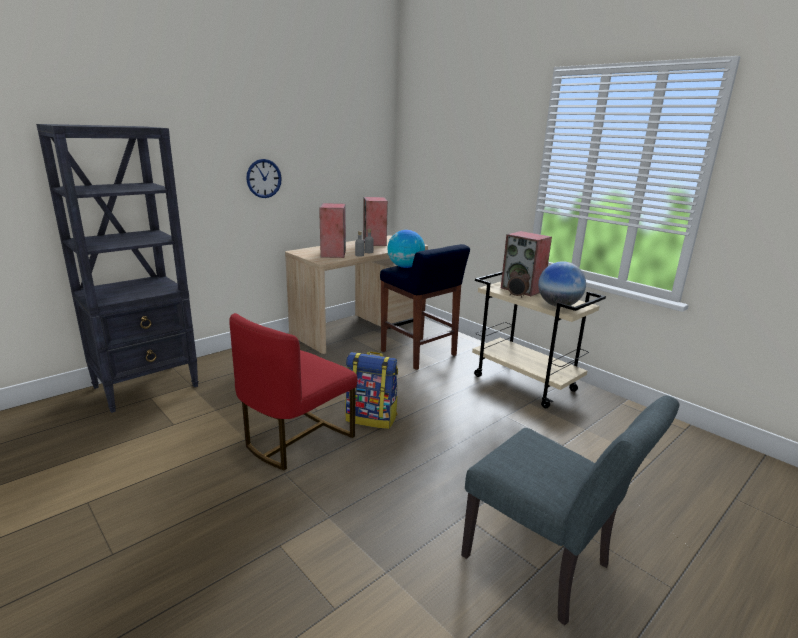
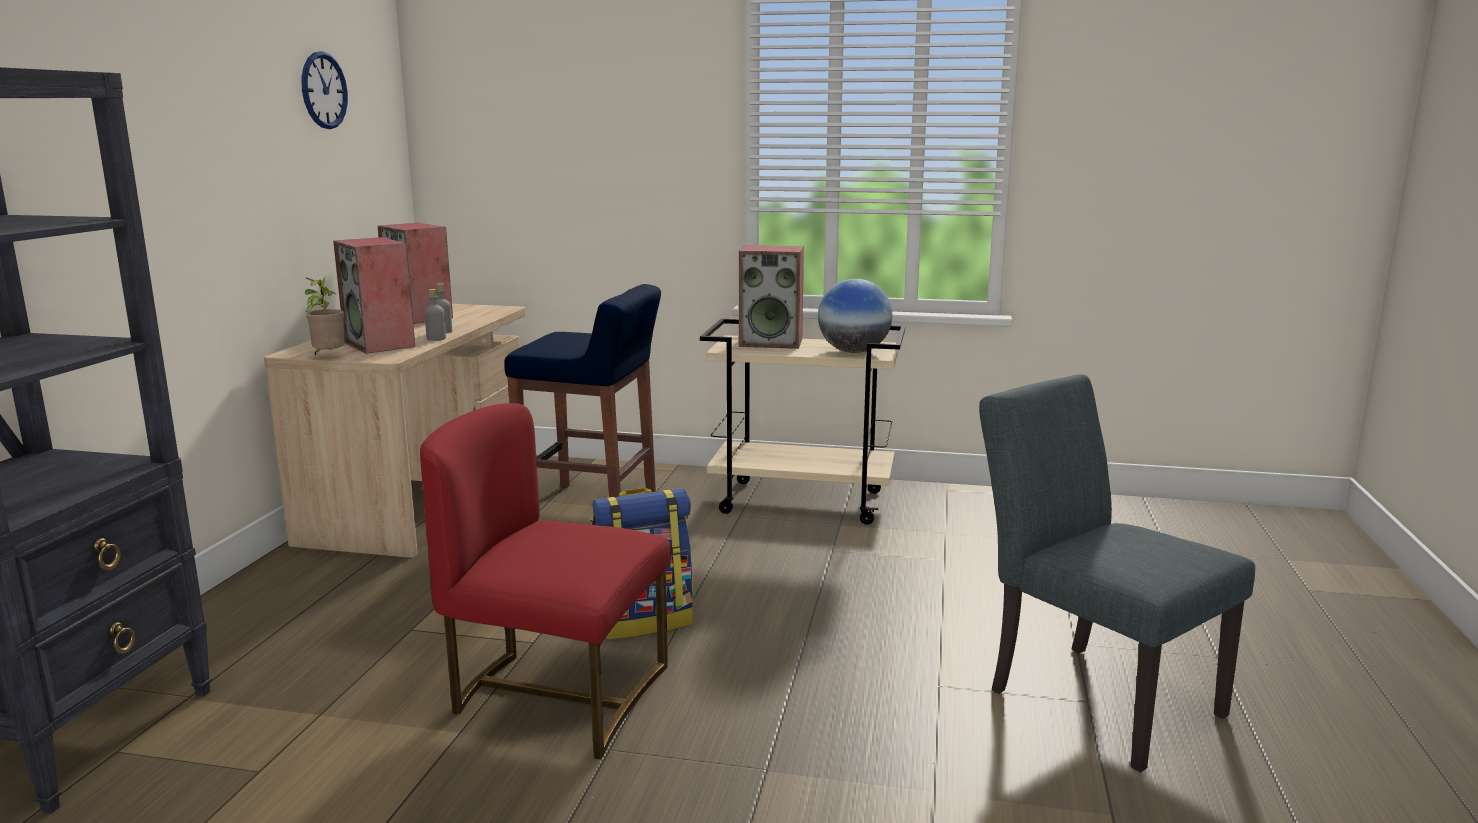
camera: 35 degrees left, 5 degrees down
(264, 178) = (208, 196): wall clock -> wall clock (324, 90)
(296, 439) = (557, 696): red chair -> red chair turned 105 degrees clockwise
(304, 256) = (328, 358): none -> potted plant
(405, 267) = (545, 344): globe -> none
(517, 296) = (781, 352): alarm clock -> none
(545, 567) = (1090, 695): grey chair -> grey chair turned 135 degrees counterclockwise

